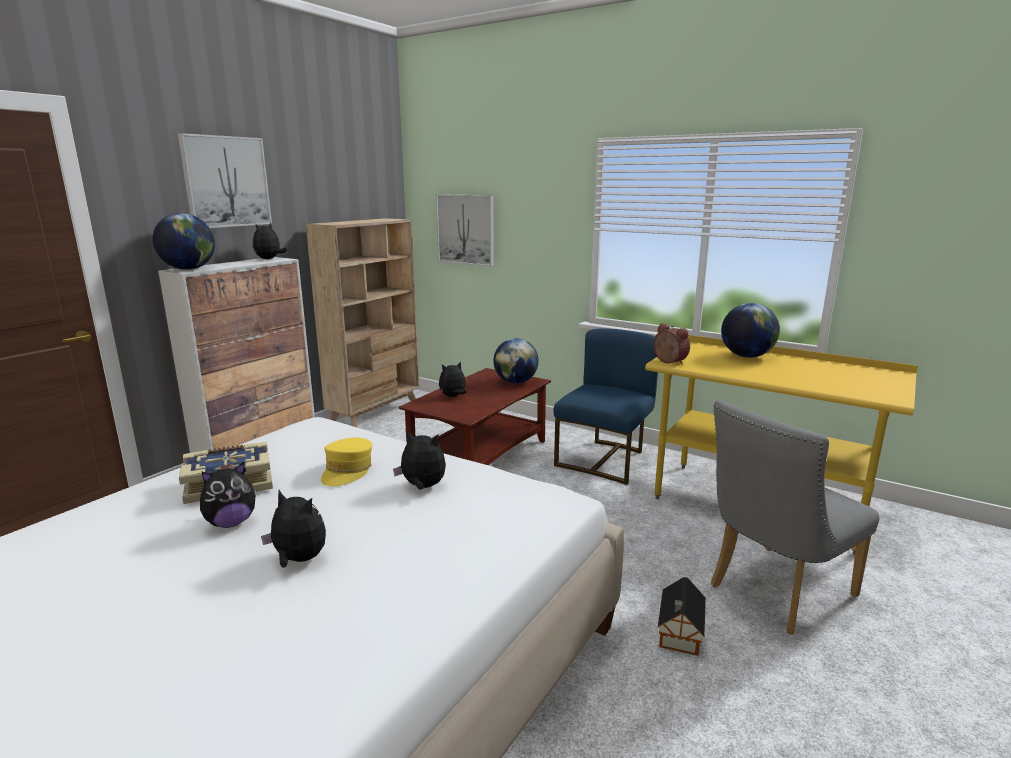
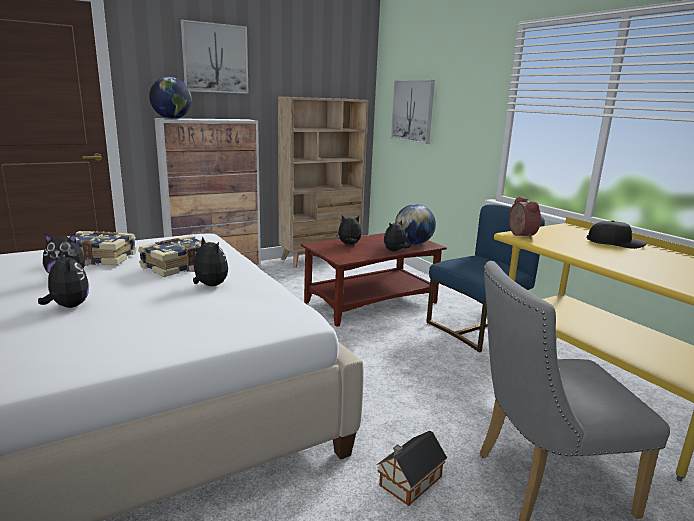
camera: 25 degrees right, 0 degrees up
(269, 259) = (238, 119): plush toy -> plush toy (395, 251)
(347, 471) = (178, 266): yellow cap -> book
(746, 356) = (615, 243): globe -> black cap

